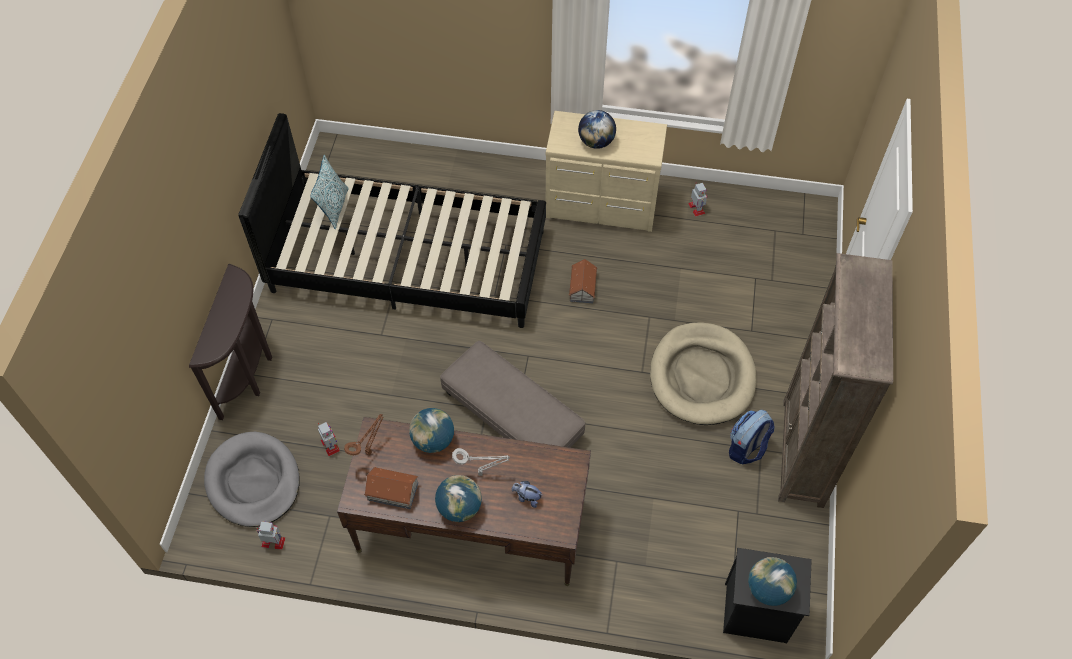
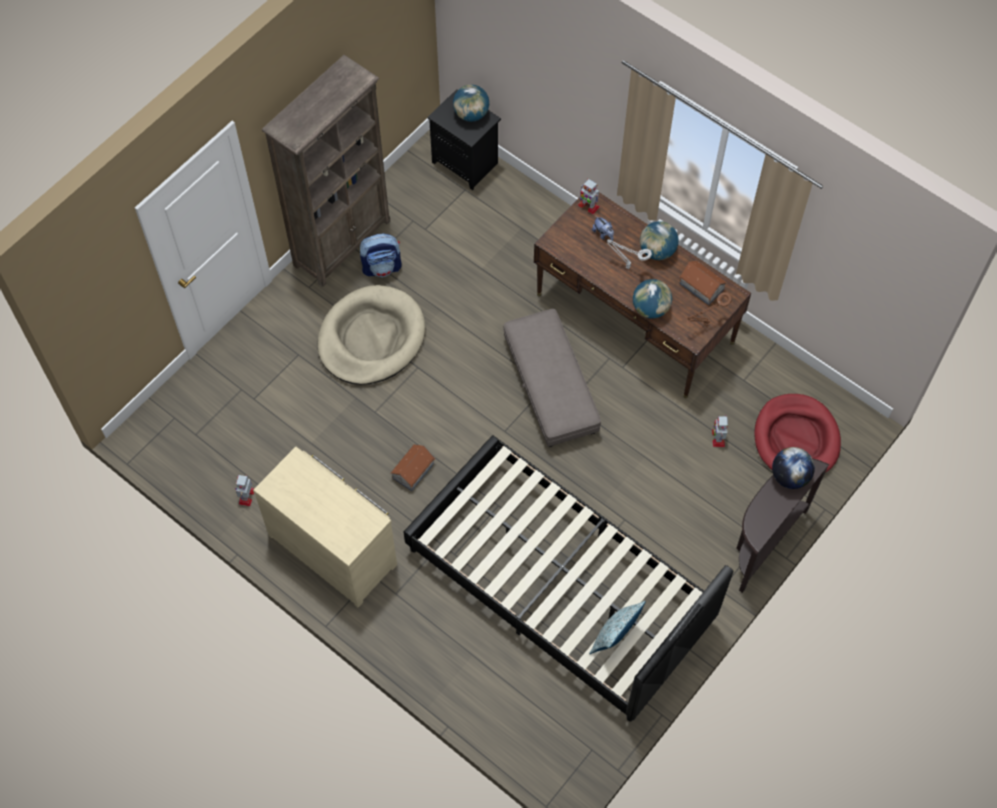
camera: 150 degrees left, 5 degrees up
(253, 481) = (796, 439): grey dog bed -> red dog bed
(273, 542) = (797, 382): toy robot -> toy robot (588, 205)
(596, 142) = (335, 504): globe -> globe (789, 476)

